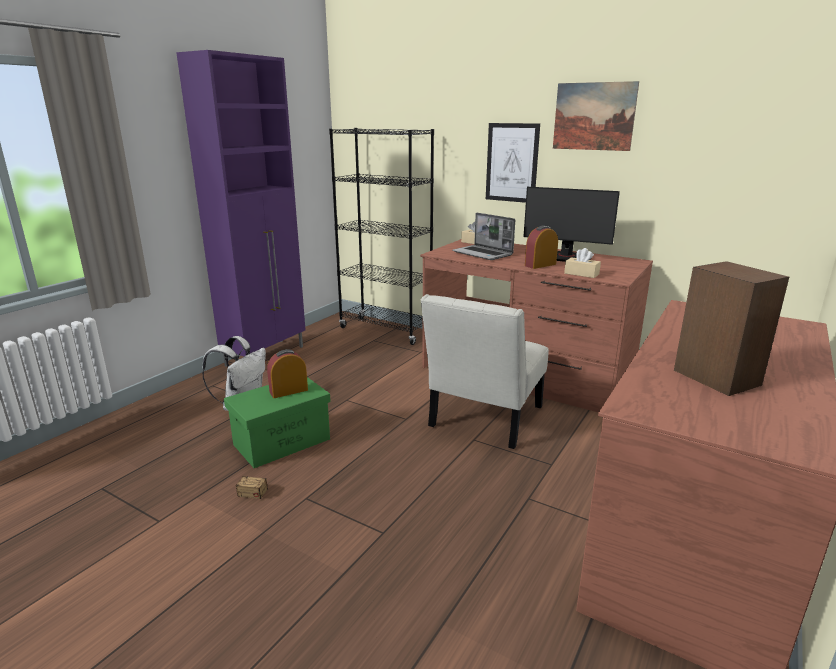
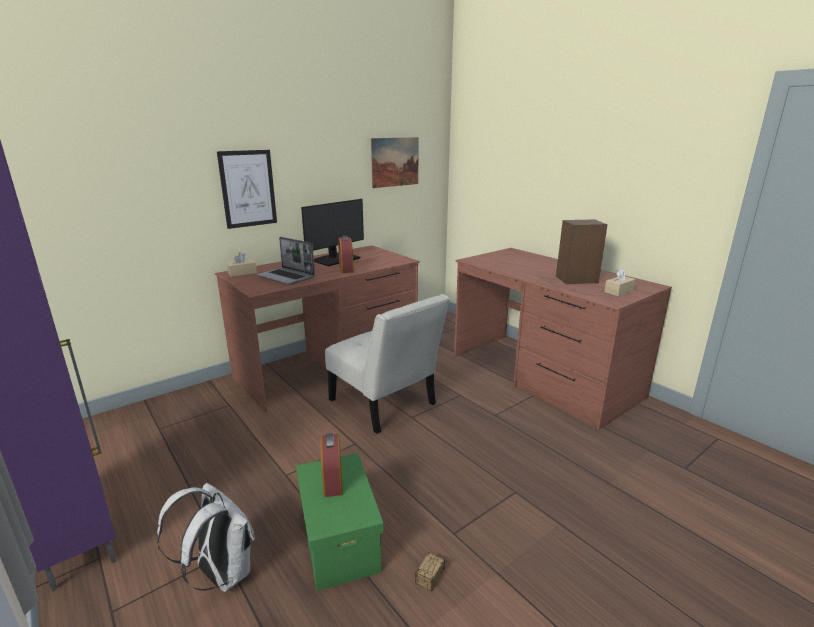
camera: 70 degrees left, 0 degrees up
(386, 331) = (146, 415): black bookcase -> none
(483, 254) = (286, 277): laptop -> laptop turned 60 degrees clockwise
(581, 274) = (382, 264): beige tissue box -> beige tissue box (619, 291)
(594, 116) = (312, 142): picture -> picture (395, 162)

